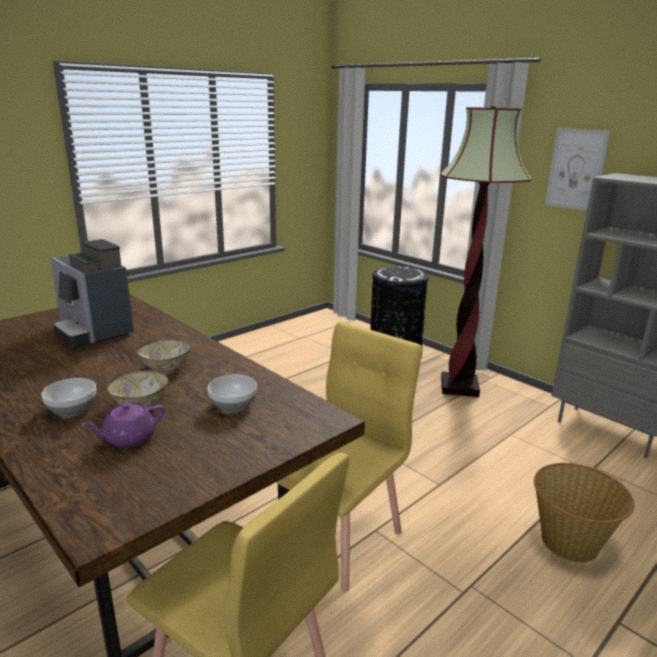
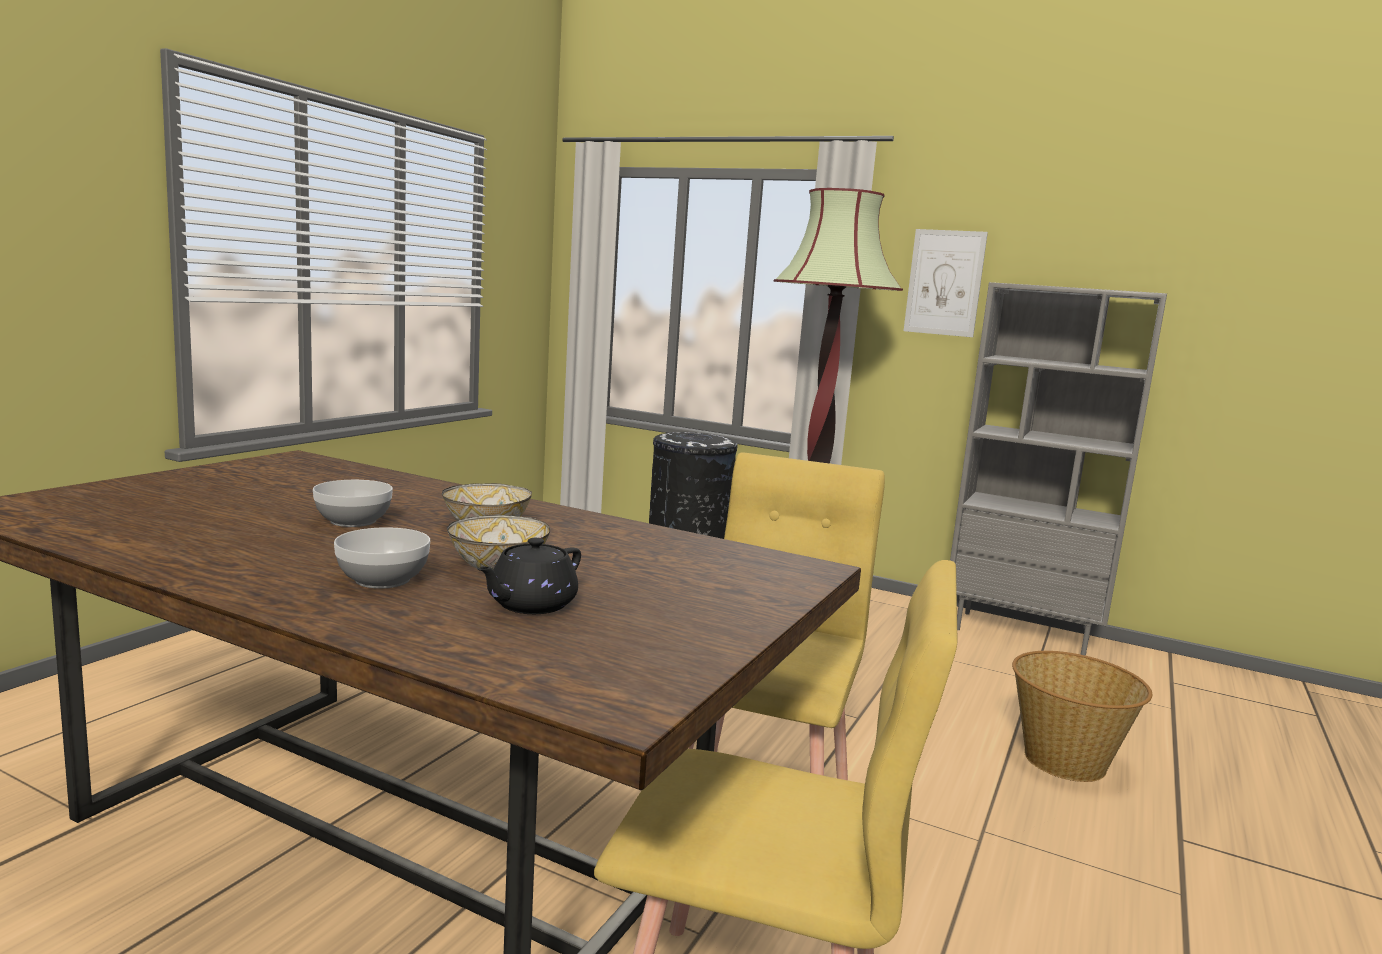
camera: 20 degrees left, 10 degrees down
(93, 331) = (295, 493): coffee machine -> none
(128, 438) = (531, 605): purple teapot -> black teapot
(233, 405) = (653, 562): bowl -> bowl (354, 521)

